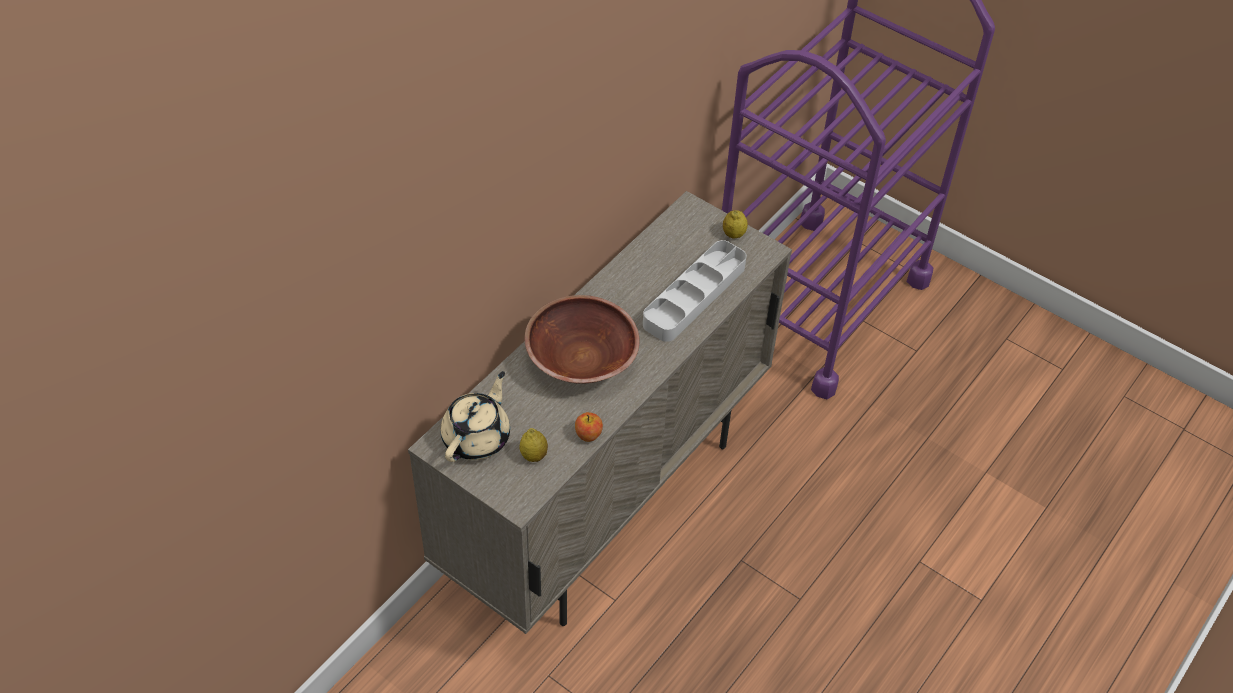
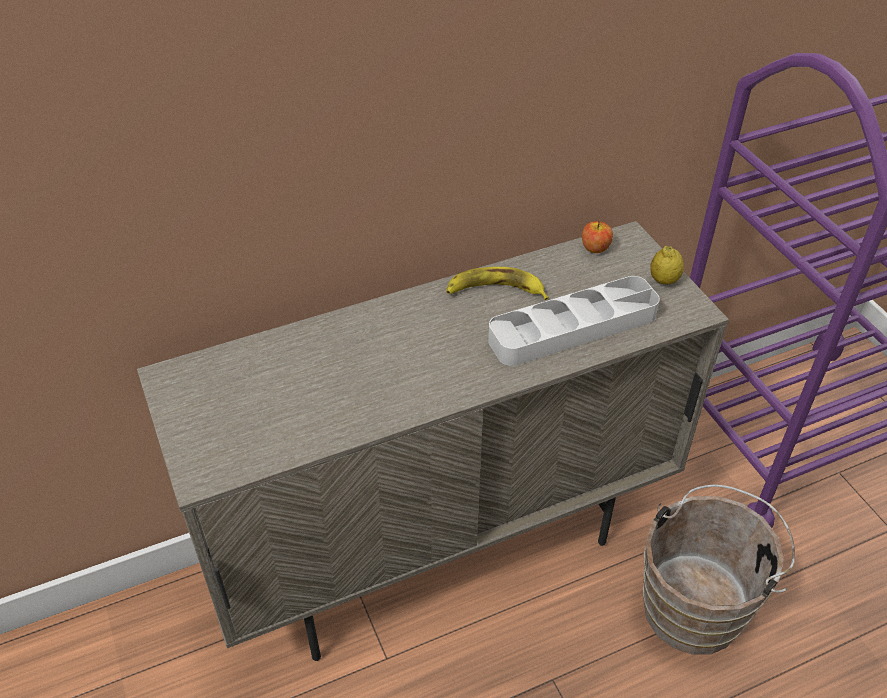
camera: 30 degrees right, 5 degrees down
(477, 437) = (216, 385): beige teapot -> none
(533, 455) = (259, 430): lemon -> none
(581, 360) = (391, 348): brown bowl -> none
(588, 434) = (338, 432): apple -> apple (595, 248)
(623, 287) = (495, 291): none -> banana
(812, 463) = (698, 605): none -> brown bucket

